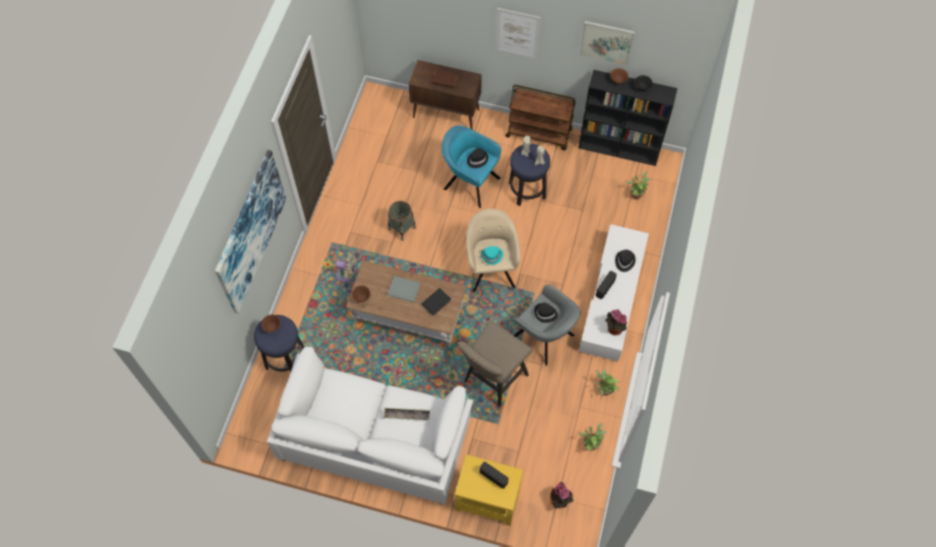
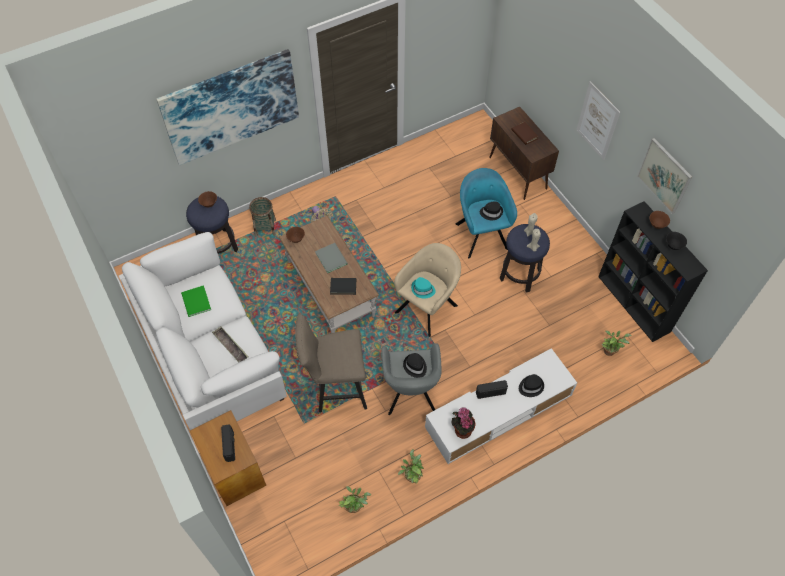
camera: 45 degrees right, 5 degrees down
(343, 409) = (195, 302): none -> green book
(402, 228) = (394, 226): basket -> basket (265, 228)
(487, 498) = (234, 469): yellow side table -> brown side table
(539, 133) = (577, 241): brown cart -> none
(560, 501) = (282, 526): potted plant -> none

